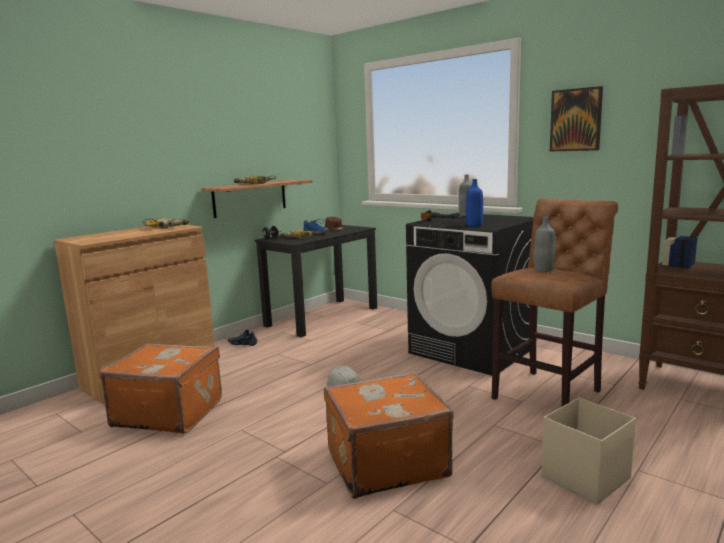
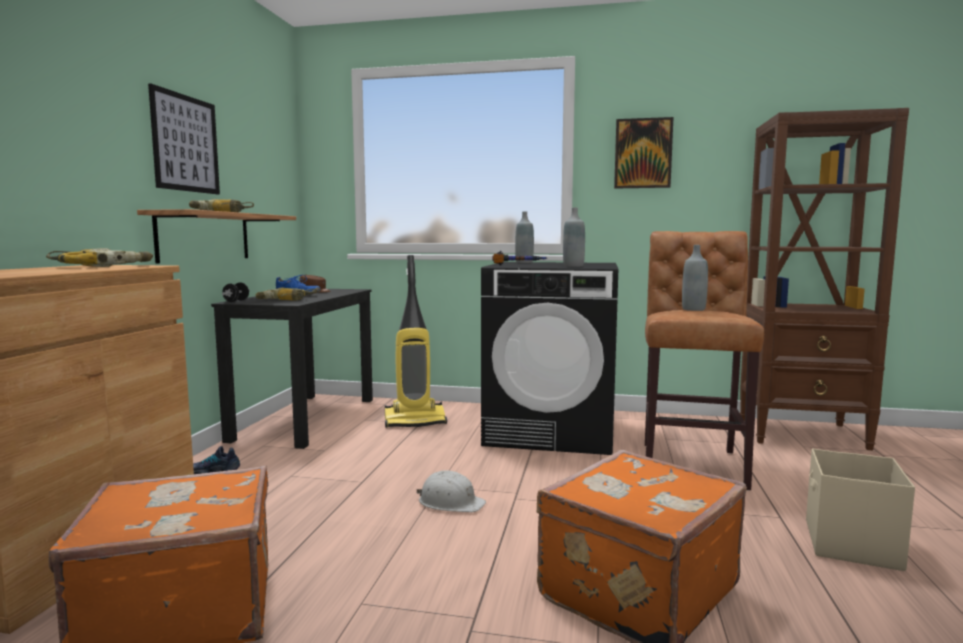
camera: 30 degrees left, 5 degrees down
(235, 141) = (185, 143): none -> picture
(387, 328) = (415, 421): none -> vacuum cleaner
(474, 225) = (573, 266): blue bottle -> grey bottle

